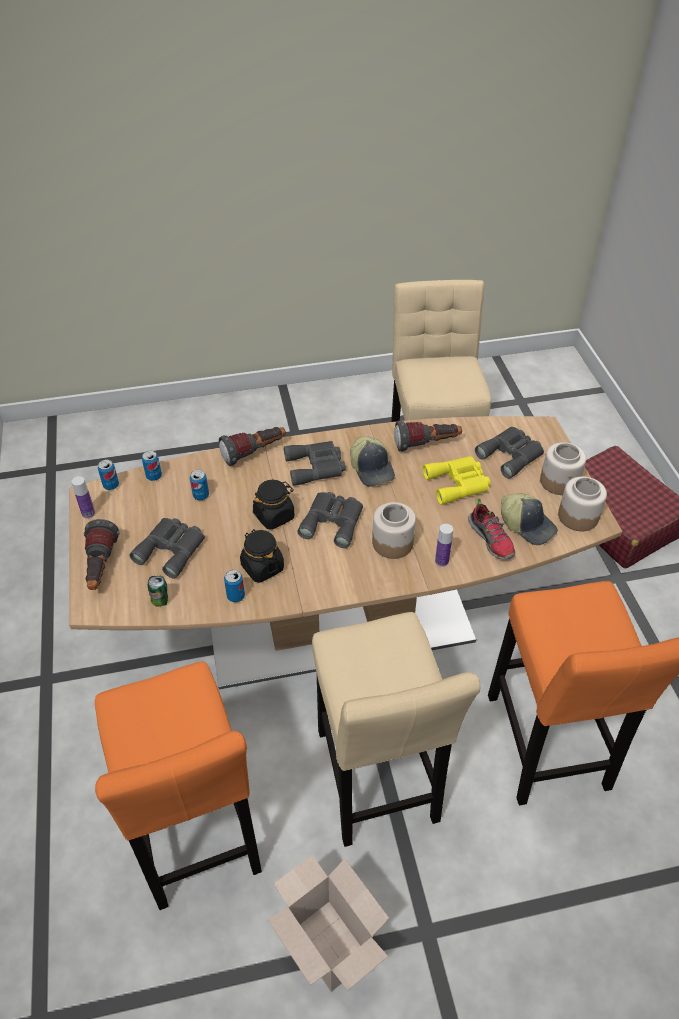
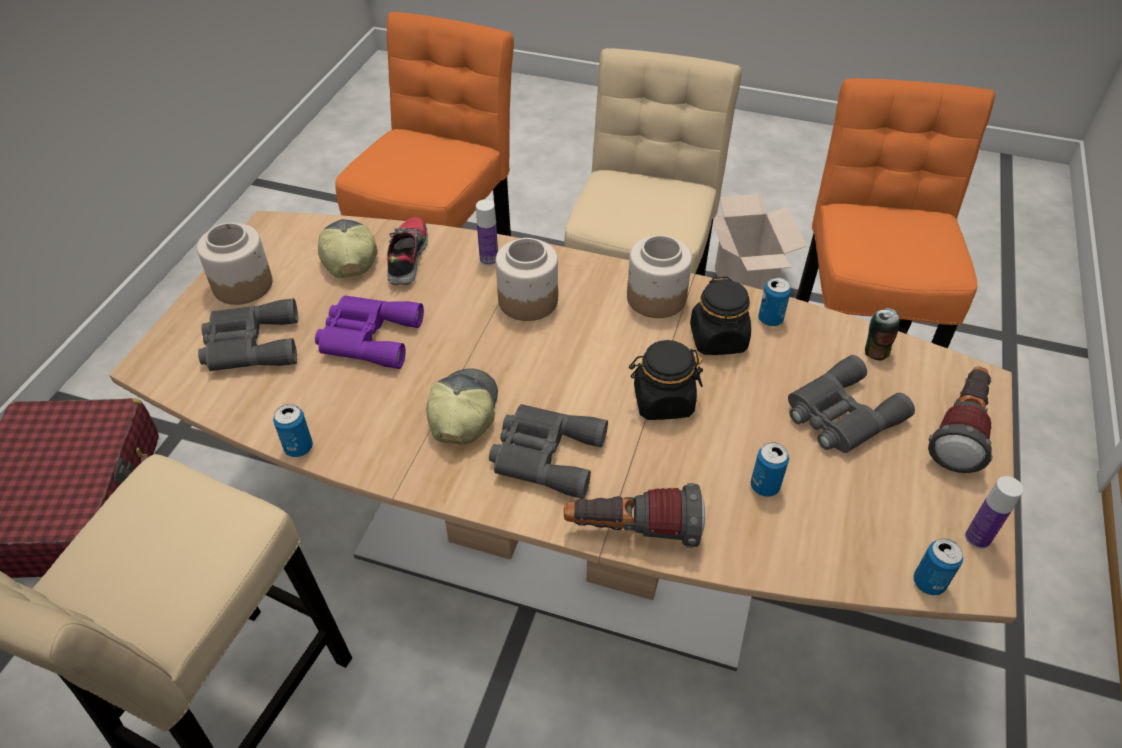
camera: 150 degrees left, 0 degrees up
(154, 476) = (840, 566): can -> can (298, 448)
(333, 521) = (582, 358): grey binoculars -> none
(427, 445) = (343, 414): flashlight -> none
(458, 483) = (367, 337): yellow binoculars -> purple binoculars
(578, 516) = (280, 241): jar -> jar (656, 298)

